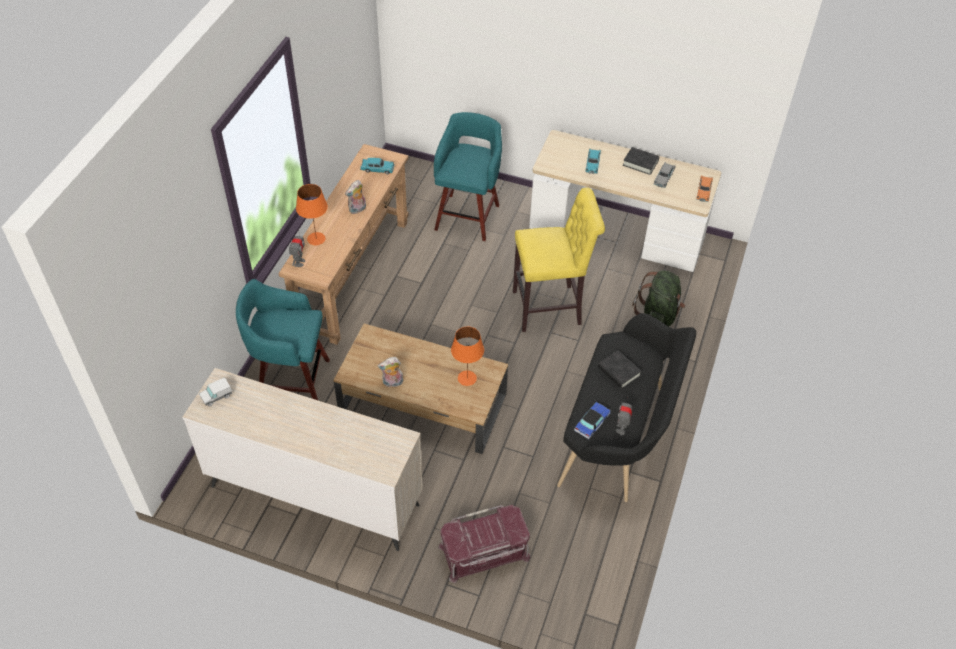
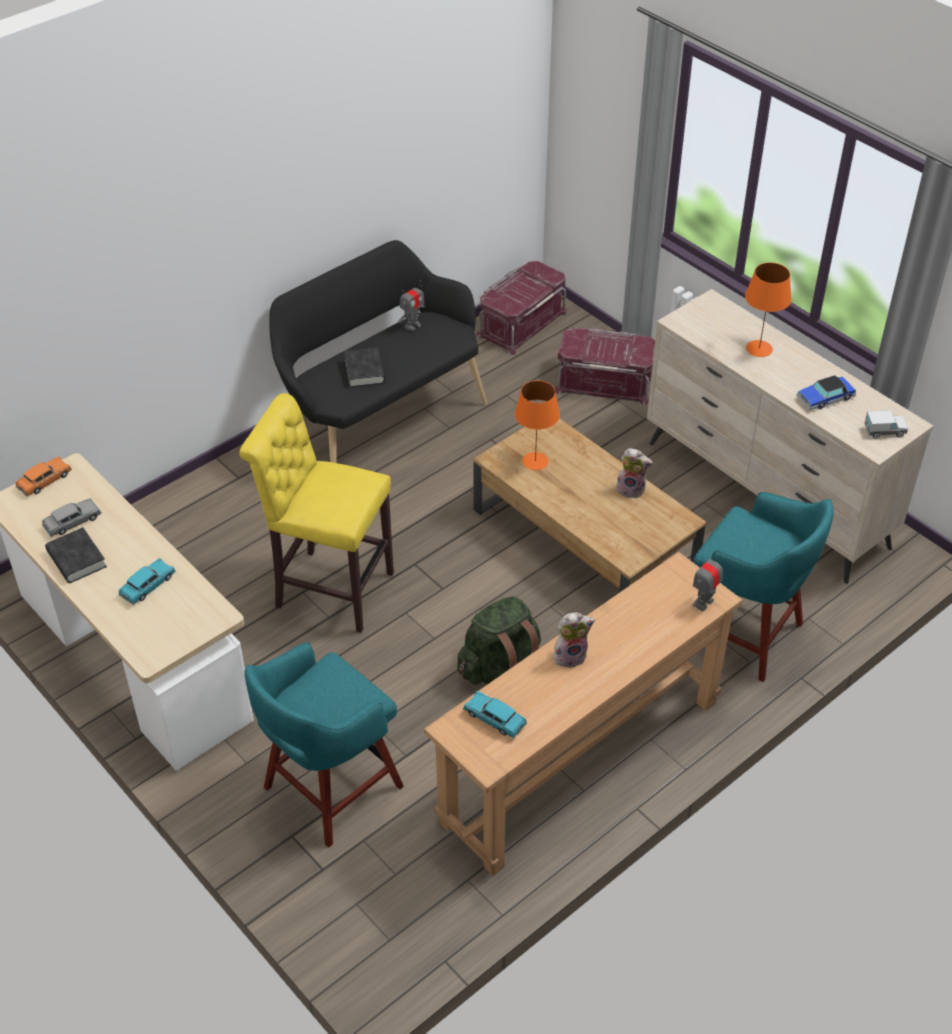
camera: 150 degrees left, 5 degrees down
(316, 239) = (661, 631): orange table lamp -> orange table lamp (759, 348)
(590, 589) = (521, 323): none -> red storage box
(592, 422) = (439, 339): toy car -> toy car (825, 398)
(657, 316) = (202, 522): green backpack -> green backpack (500, 668)

